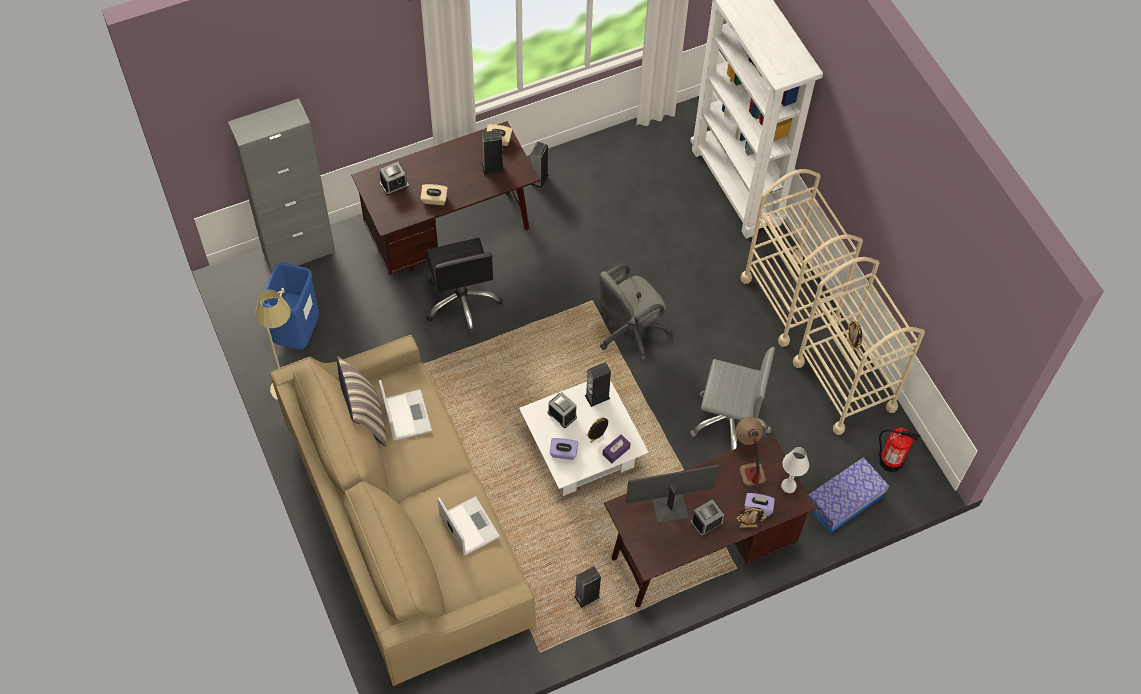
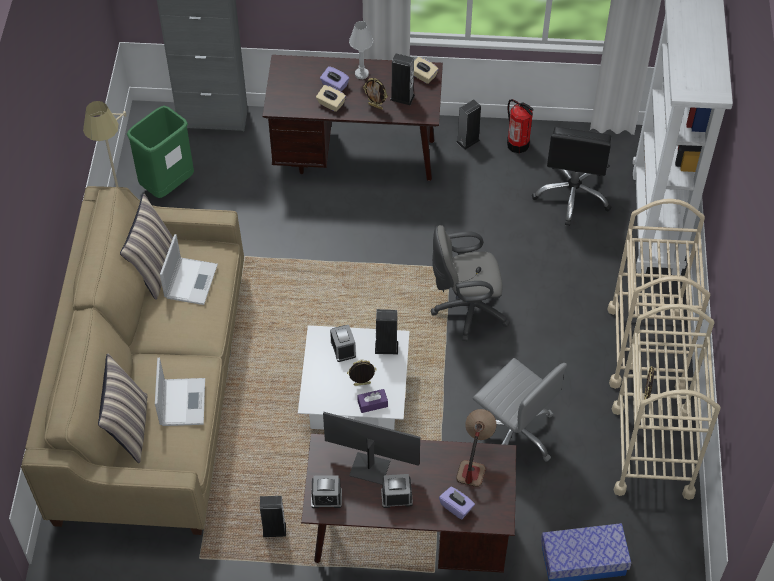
camera: 30 degrees right, 5 degrees down
(297, 333) = (167, 185): blue trash can -> green trash can
(394, 184) = (303, 77): alarm clock -> alarm clock (326, 498)
(437, 570) = (129, 428): none -> pillow
(462, 301) = (329, 218): black office chair -> black office chair (572, 195)
(563, 453) = (322, 383): purple tissue box -> purple tissue box (334, 85)
(748, 526) = (435, 520): picture frame -> picture frame (375, 106)
(788, 486) = (500, 501): white table lamp -> white table lamp (361, 74)
(890, 461) = (656, 544): fire extinguisher -> fire extinguisher (518, 144)

